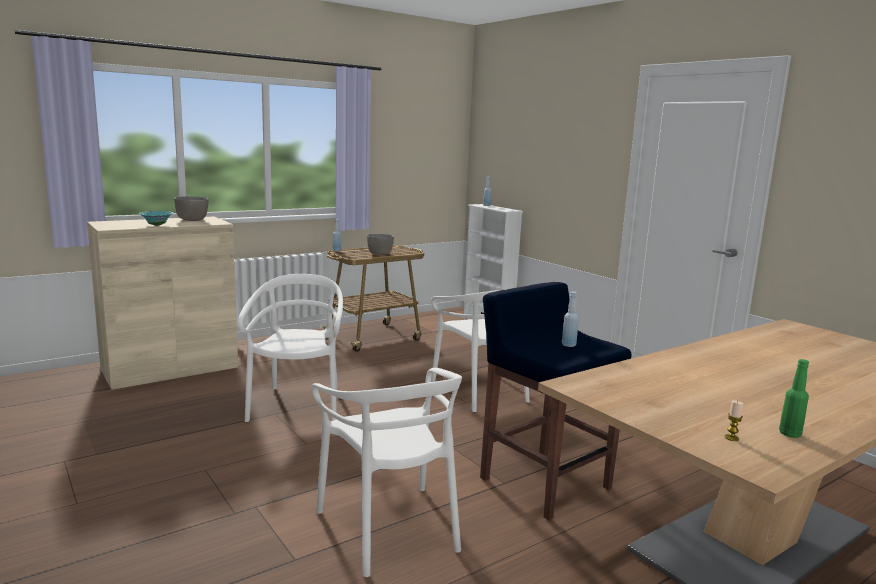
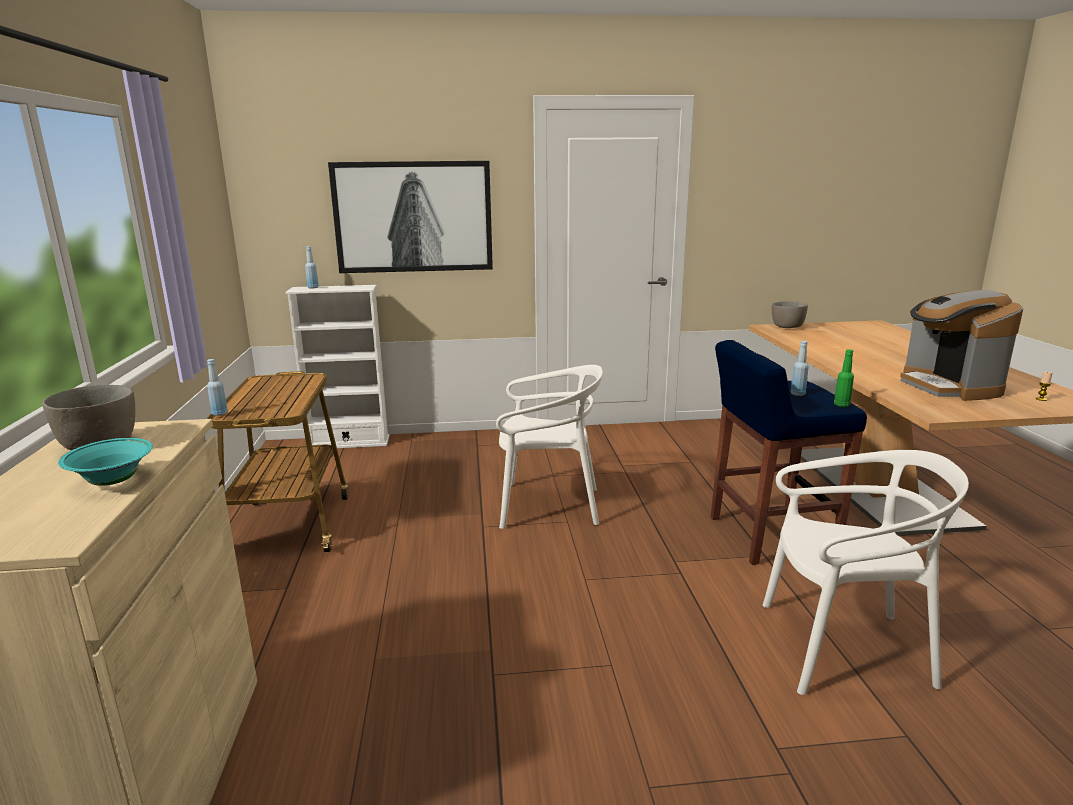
camera: 60 degrees left, 5 degrees up
(298, 406) = (482, 646): white chair -> none
(380, 254) = (286, 395): grey bowl -> grey bowl (786, 327)
(552, 163) = (413, 217): none -> picture
(695, 394) = (949, 386): none -> coffee machine
(790, 434) = (1024, 385): green bottle -> green bottle (841, 405)

